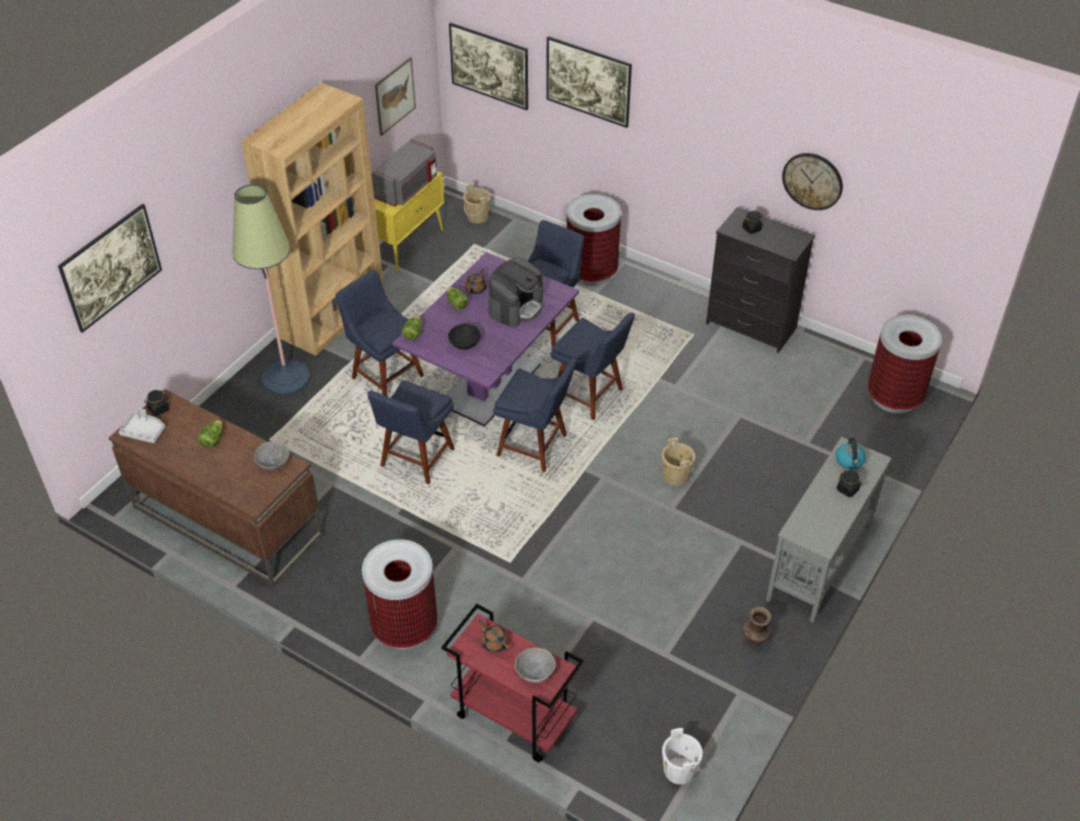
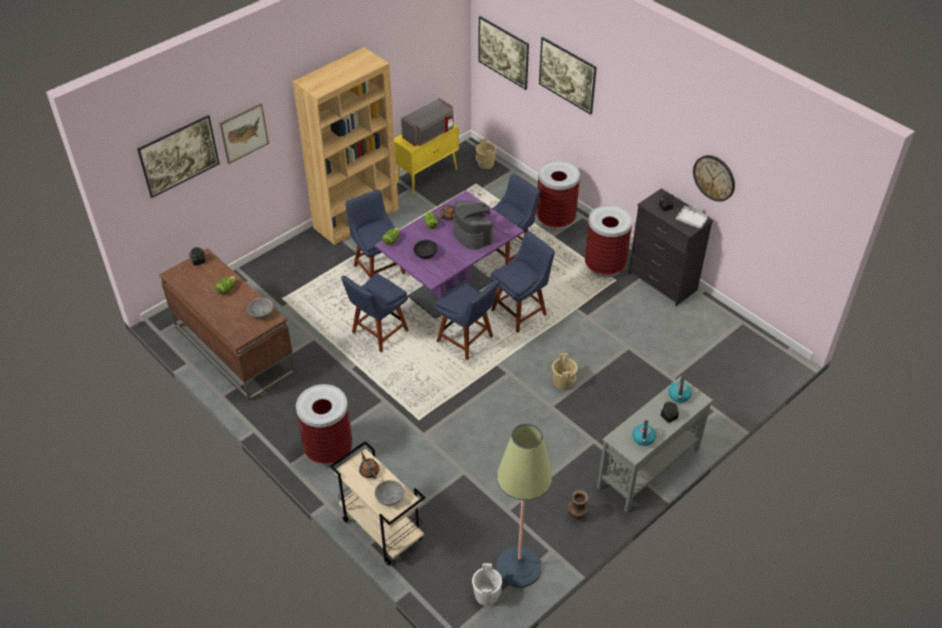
camera: 15 degrees right, 0 degrees up
(144, 431) = (183, 274): grey tray -> grey tray (691, 220)
(286, 378) = (308, 257): floor lamp -> floor lamp (518, 567)
(395, 96) = (429, 64): picture -> picture (244, 133)
(512, 717) = (381, 529): red cart -> beige cart
(516, 306) = (472, 234): coffee machine -> coffee machine turned 75 degrees counterclockwise
(590, 396) = (521, 311): blue chair -> blue chair turned 90 degrees counterclockwise
(827, 524) = (643, 438): none -> kettle
(894, 397) = (755, 357): trash can -> trash can (605, 266)

